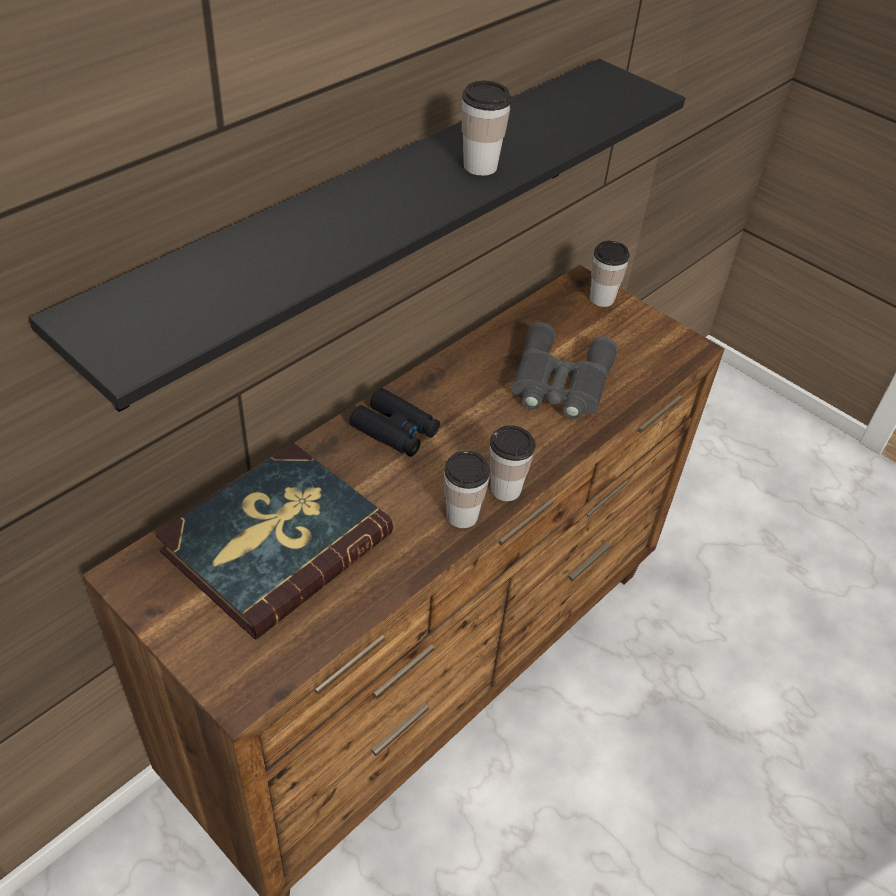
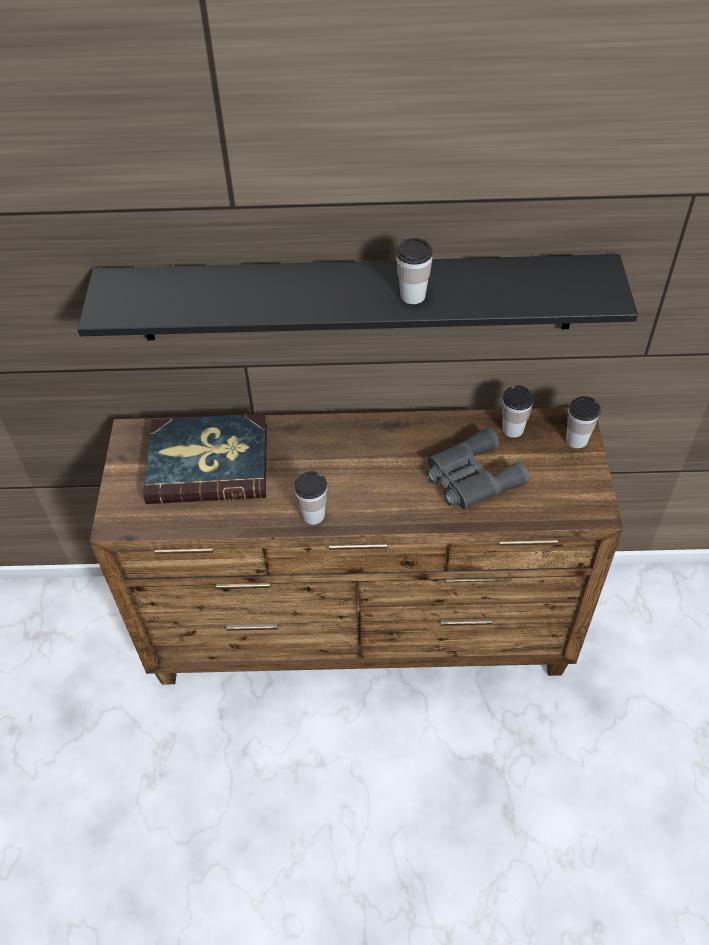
camera: 50 degrees right, 5 degrees up
(395, 430) = (337, 443): black binoculars -> none
(505, 489) = (355, 518): cup -> cup (512, 429)

